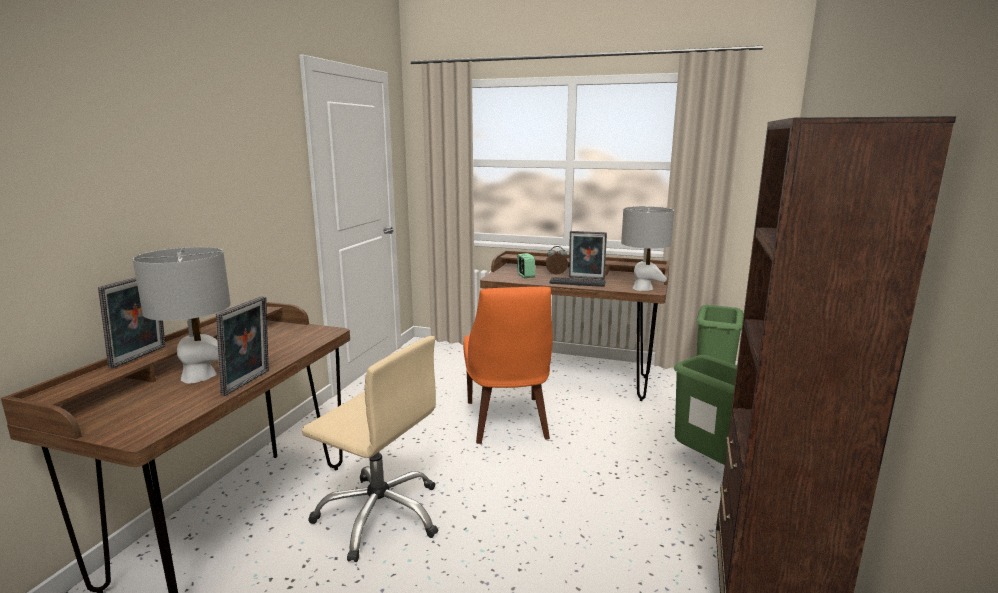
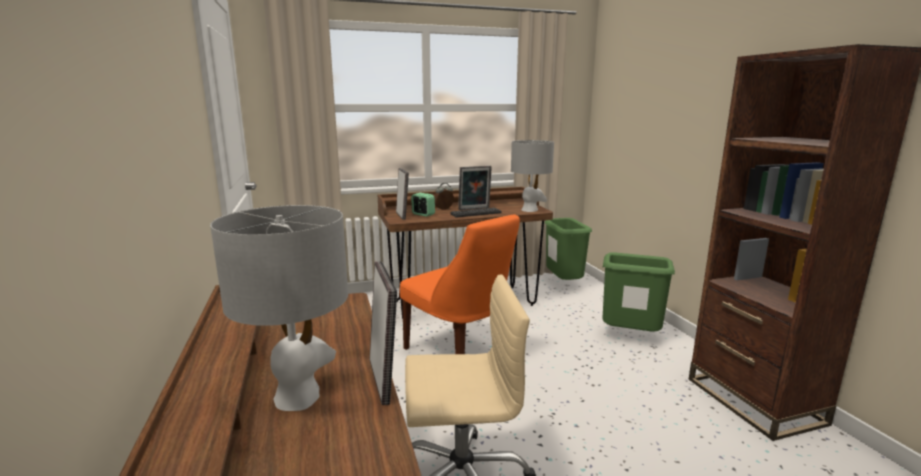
camera: 35 degrees left, 0 degrees up
(141, 357) = (201, 397): picture frame -> picture frame (402, 216)

